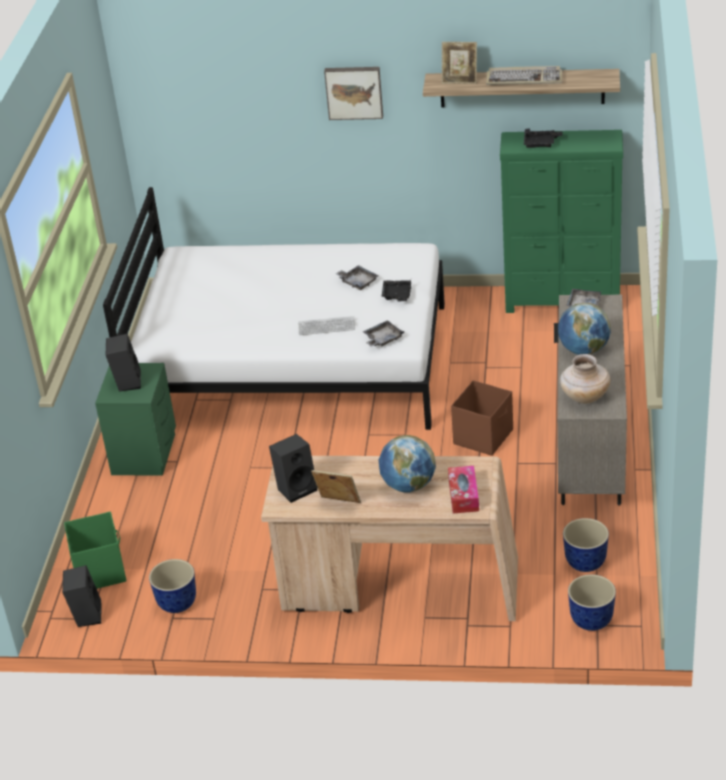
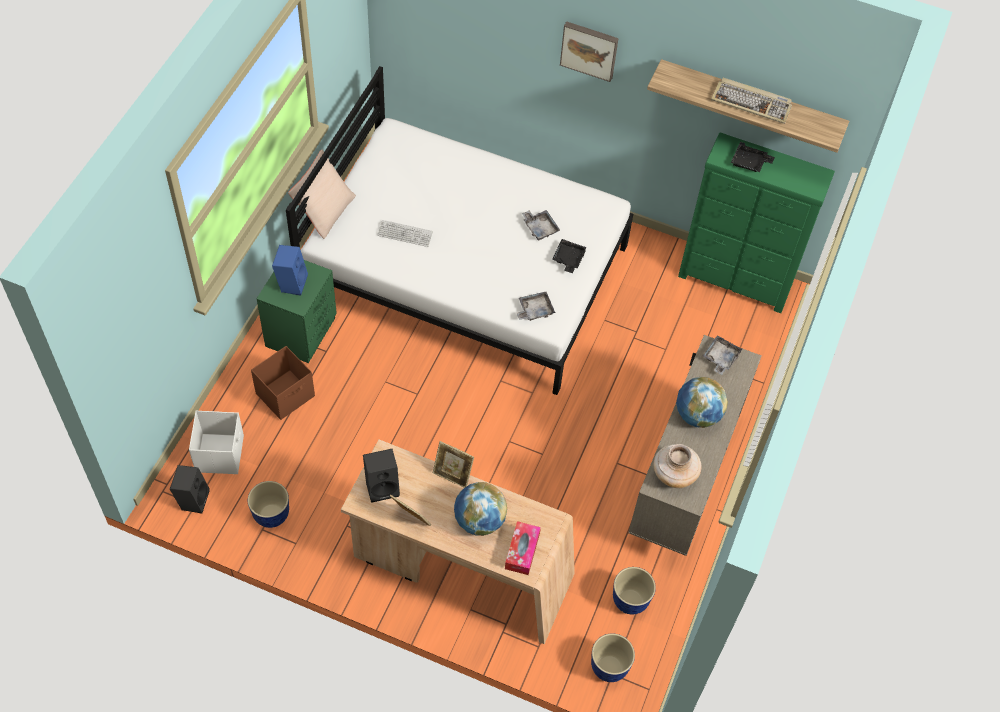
camera: 10 degrees right, 20 degrees up
(100, 570) = (220, 453): green storage box -> white storage box
(126, 382) = (291, 282): black speaker -> blue speaker
(135, 325) = (324, 210): none -> beige pillow
(326, 327) = (491, 276): keyboard -> keyboard (405, 234)
(460, 80) = (689, 82): picture frame -> picture frame (452, 475)
(484, 436) = (600, 421): brown storage box -> brown storage box (286, 395)

